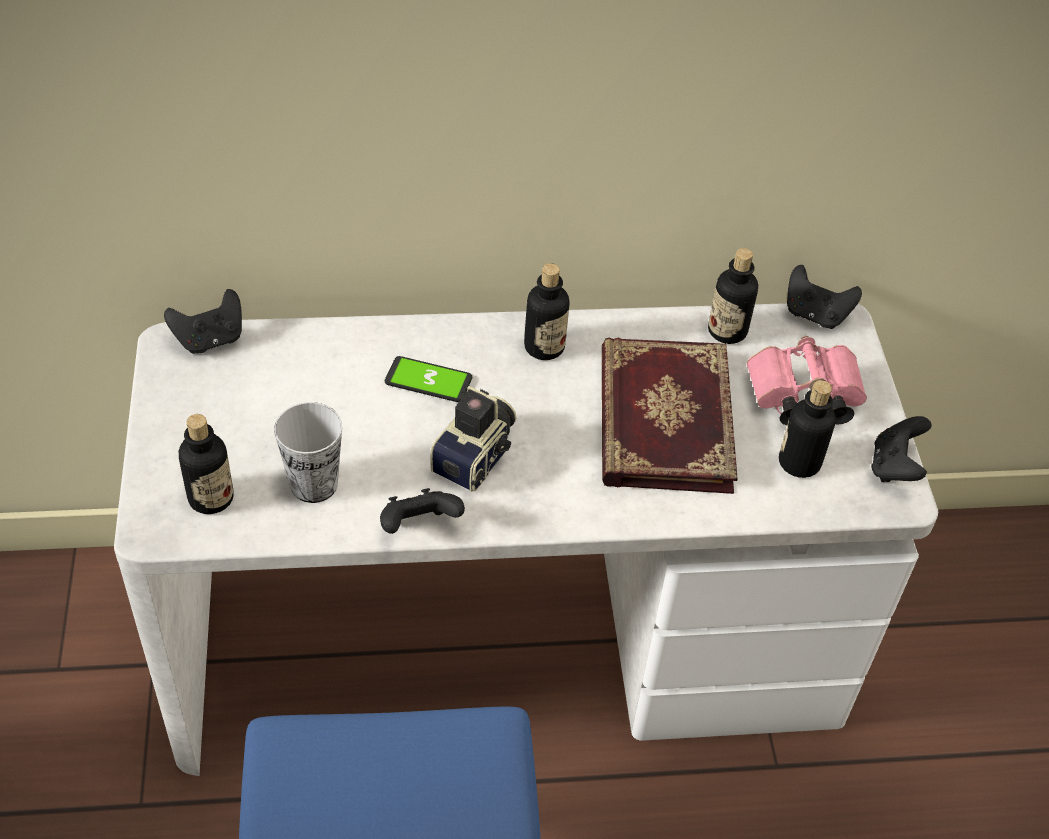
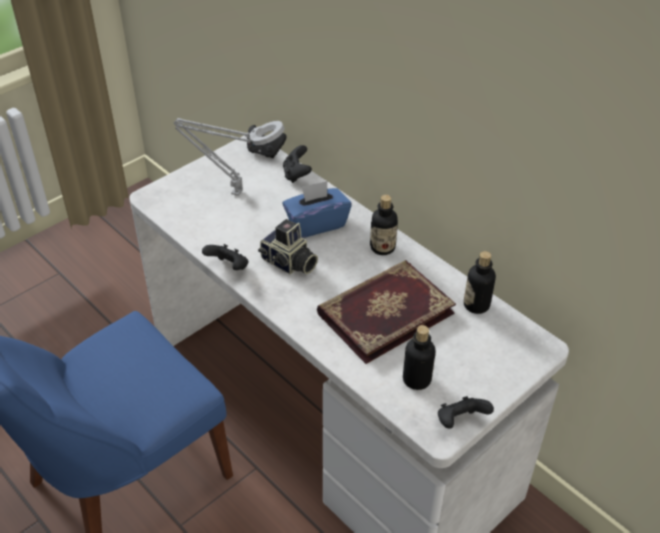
camera: 55 degrees right, 5 degrees down
(211, 498) = (181, 201): bottle -> none
(260, 426) = (233, 192): none -> grey table lamp
(314, 484) = (219, 224): cup -> none
(428, 380) = (316, 223): phone -> blue tissue box
(477, 457) = (288, 263): camera -> camera turned 45 degrees clockwise
(800, 398) = (463, 357): pink binoculars -> none
(815, 315) = (534, 333): black game controller -> black game controller (296, 175)

